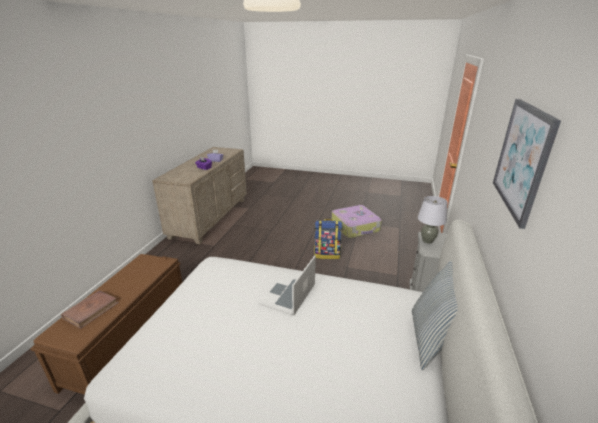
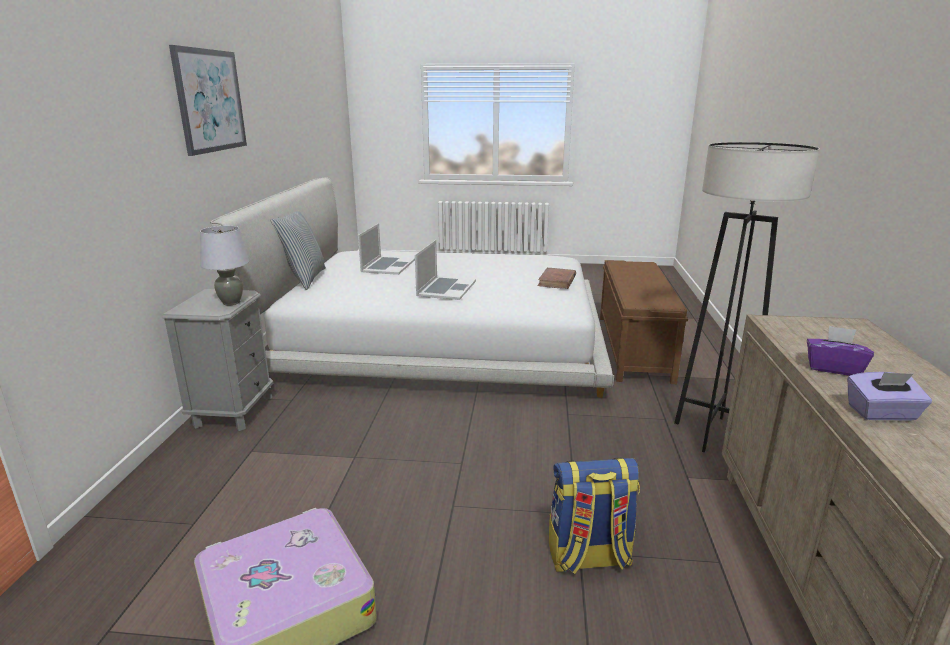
camera: 170 degrees right, 5 degrees down
(91, 310) = (641, 273): brown book -> brown book (557, 281)
(179, 261) = (712, 433): none -> grey floor lamp
(327, 254) = (397, 483): backpack -> backpack (588, 557)
(343, 359) = (388, 265): none -> laptop

